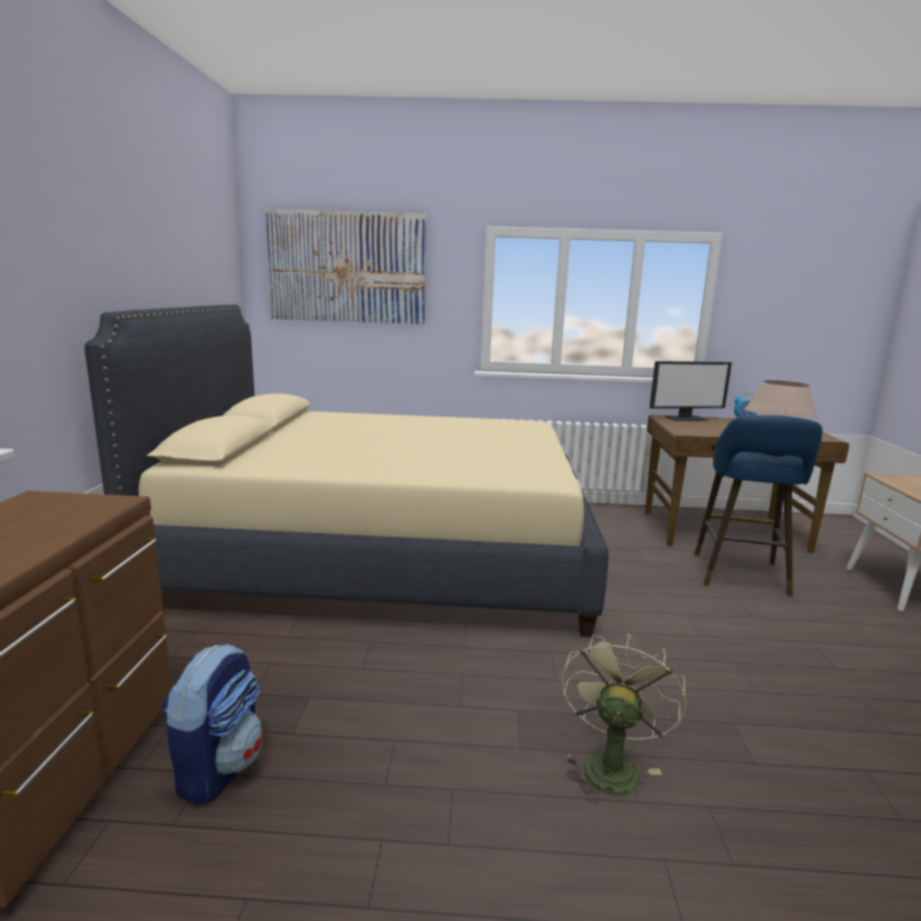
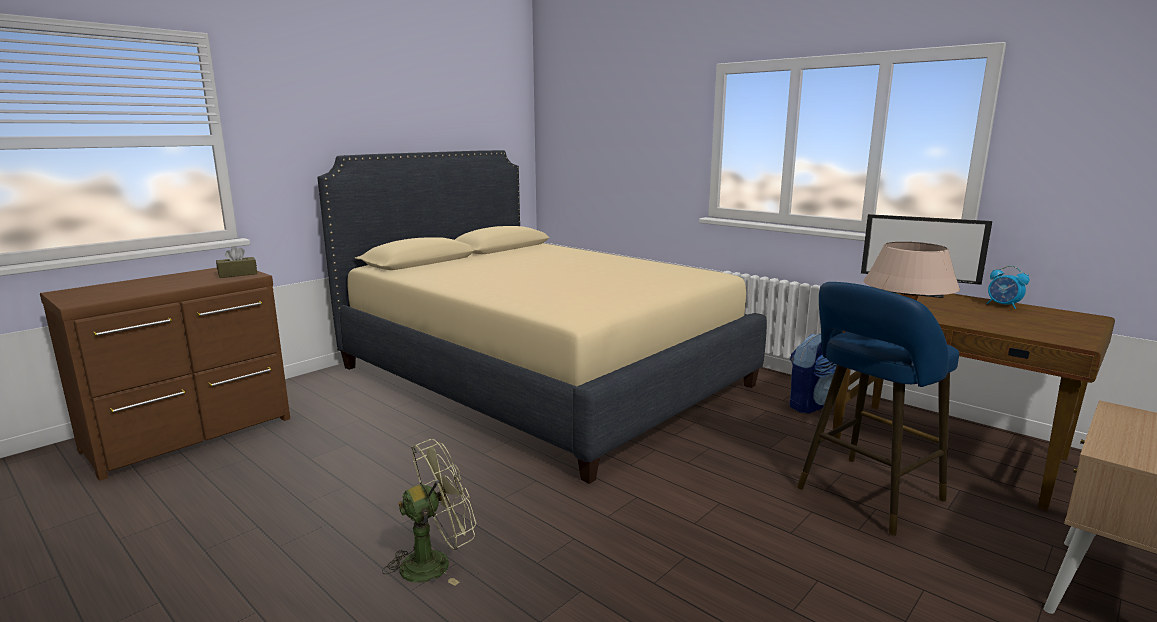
camera: 40 degrees right, 0 degrees up
(86, 504) = (237, 274): none -> brown tissue box
(218, 768) = (255, 459): backpack -> backpack (811, 404)
(347, 267) = (602, 114): picture -> none

